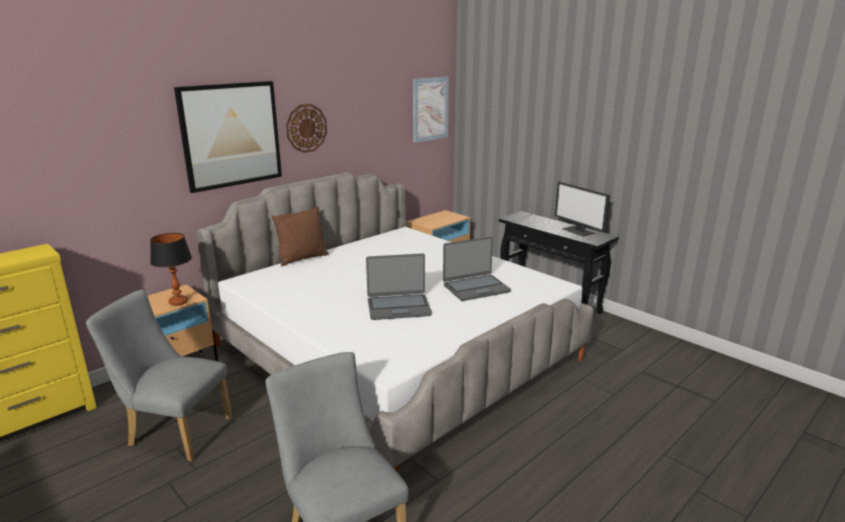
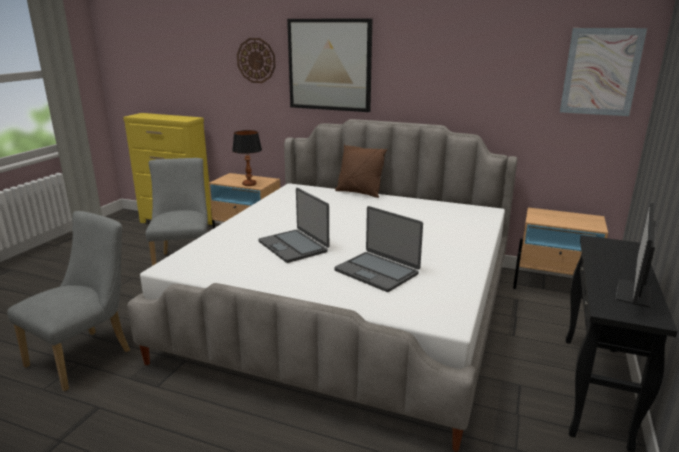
camera: 65 degrees right, 0 degrees up
(306, 128) = (405, 70): wall clock -> wall clock (256, 60)

